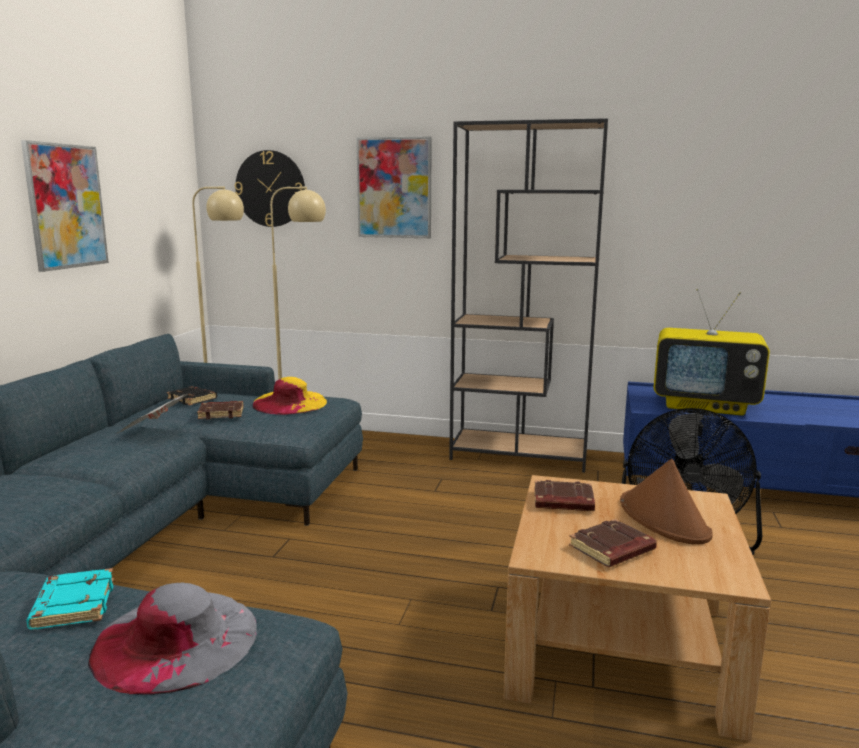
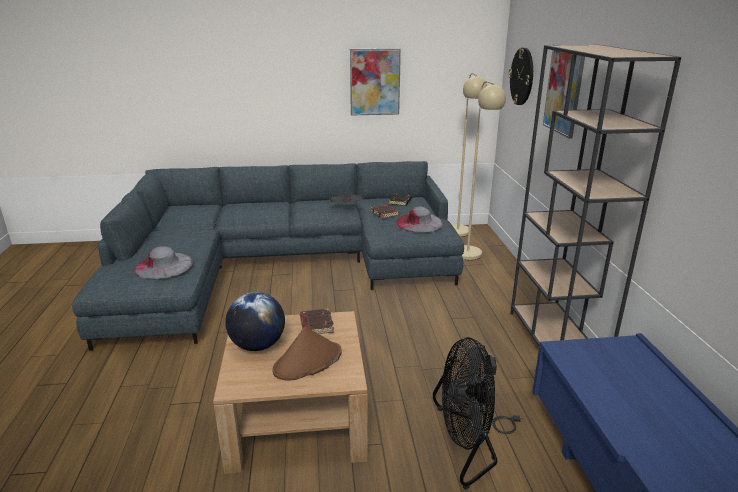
camera: 70 degrees right, 10 degrees up
(72, 605) = (183, 244): turquoise book -> none
(290, 403) = (419, 223): yellow hat -> grey hat
(612, 549) = (258, 345): brown book -> globe
(705, 405) = (614, 384): television -> none

